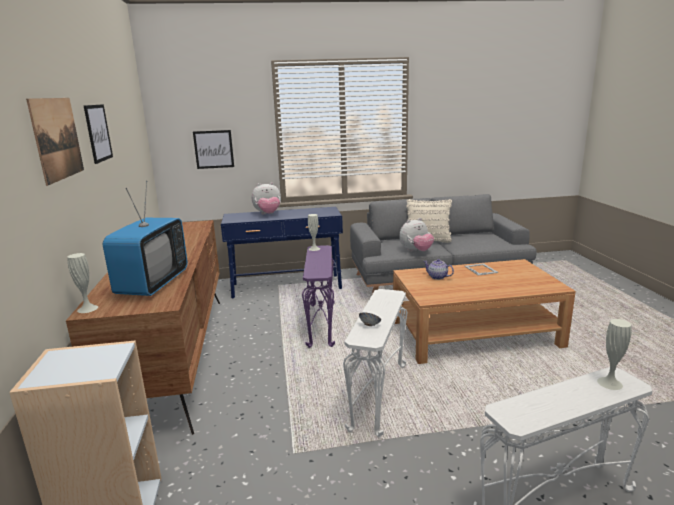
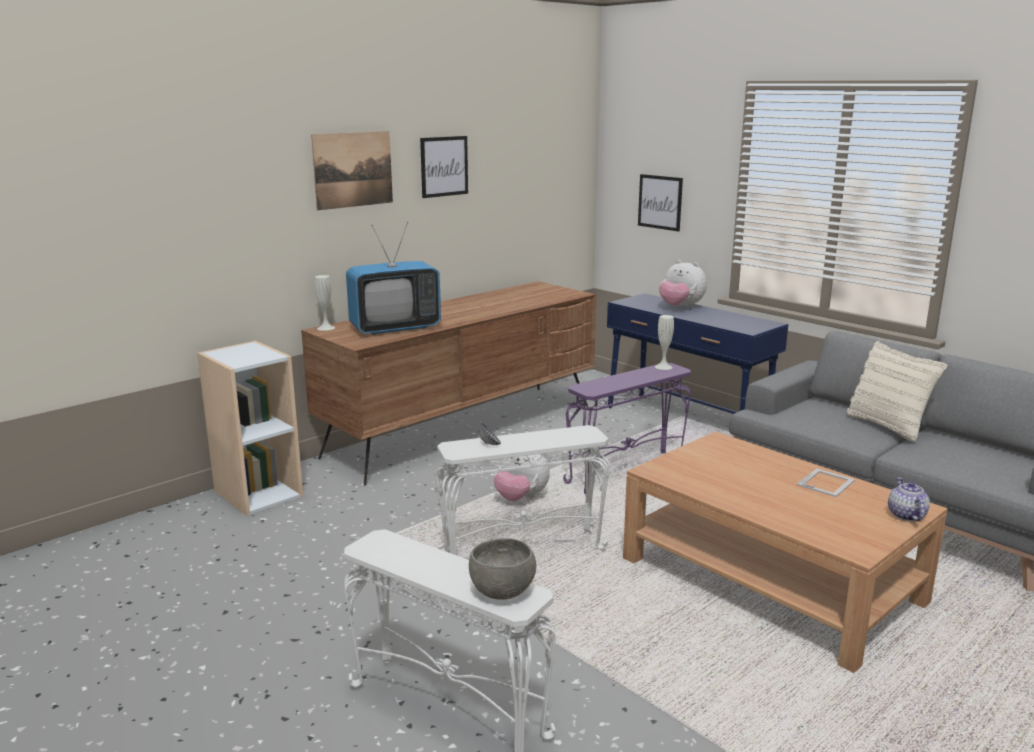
camera: 55 degrees right, 0 degrees up
(416, 251) = (824, 429): plush toy -> plush toy (520, 498)
(437, 277) = (739, 461): teapot -> teapot (906, 515)
(609, 383) = (503, 591): white vase -> grey bowl

